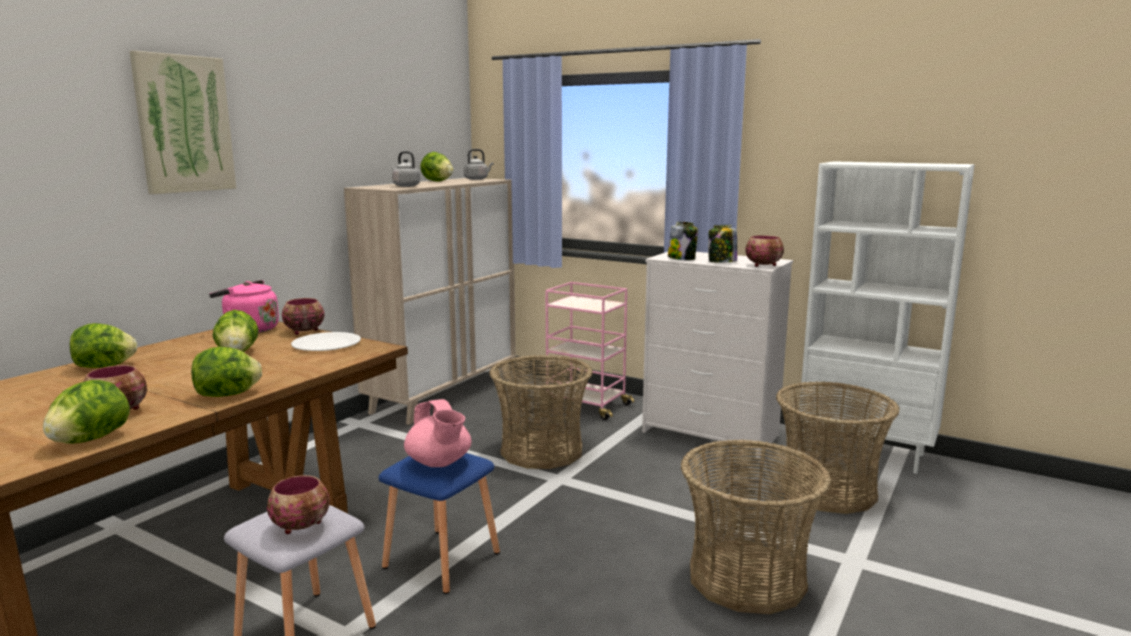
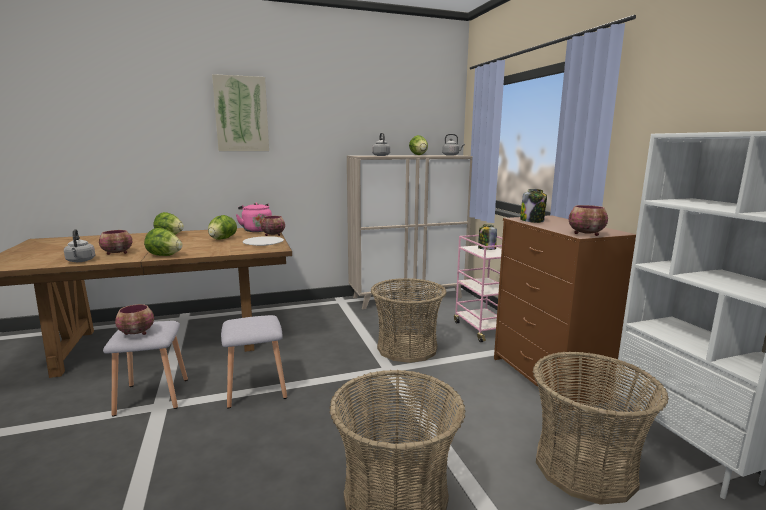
camera: 40 degrees right, 0 degrees up
(90, 440) = (80, 261): lettuce -> grey kettle
(439, 463) = (248, 324): pink teapot -> none
(441, 561) = (255, 389): blue stool -> grey stool
(711, 433) = (548, 379): white dresser -> brown dresser
(721, 262) = (556, 227): jar -> jar (486, 249)

